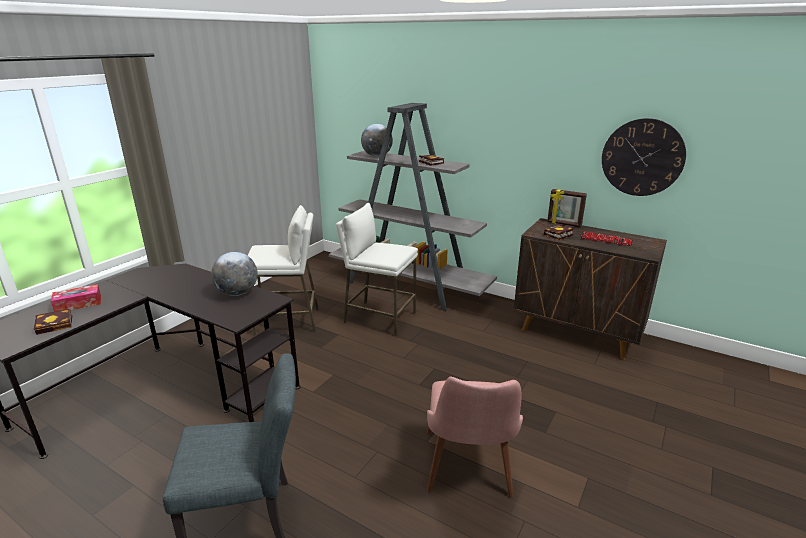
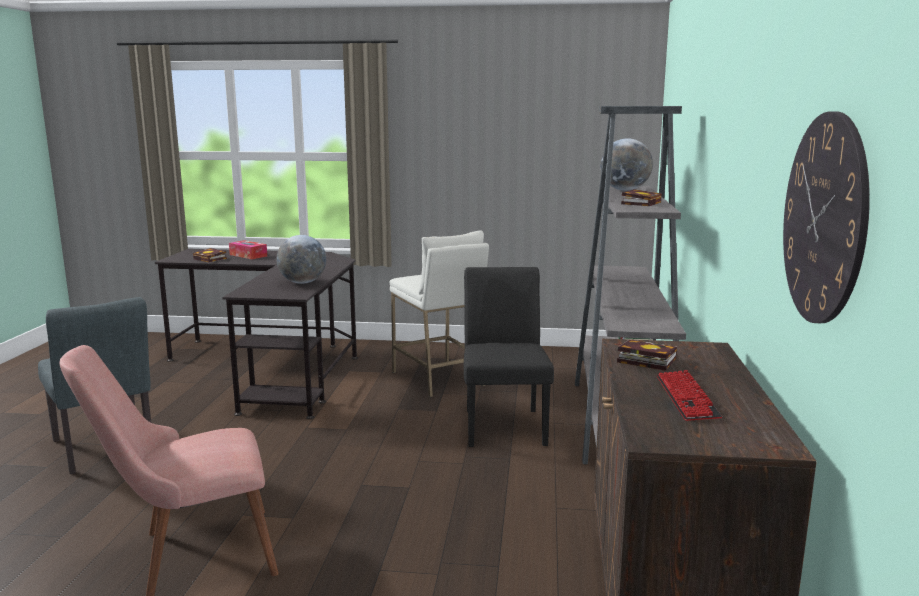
camera: 65 degrees right, 10 degrees down
(379, 318) = (504, 423): white stool -> black chair
(564, 224) = (724, 360): picture frame -> none

